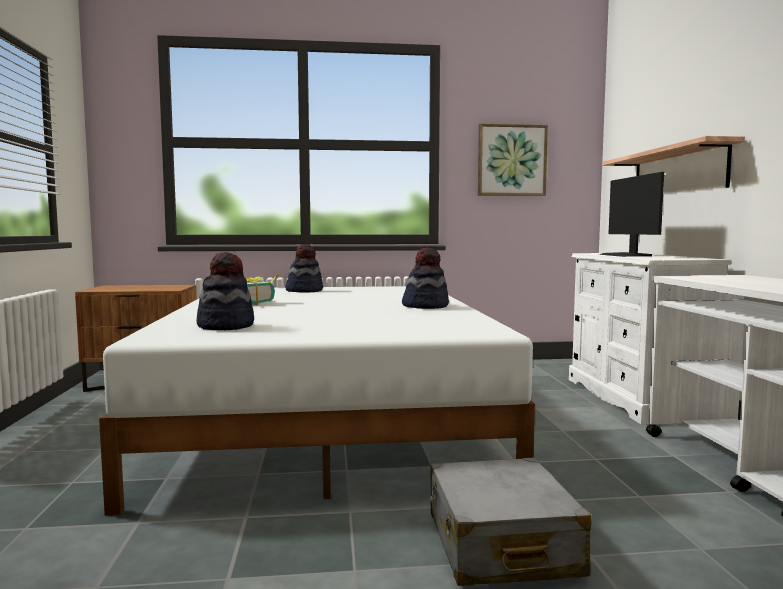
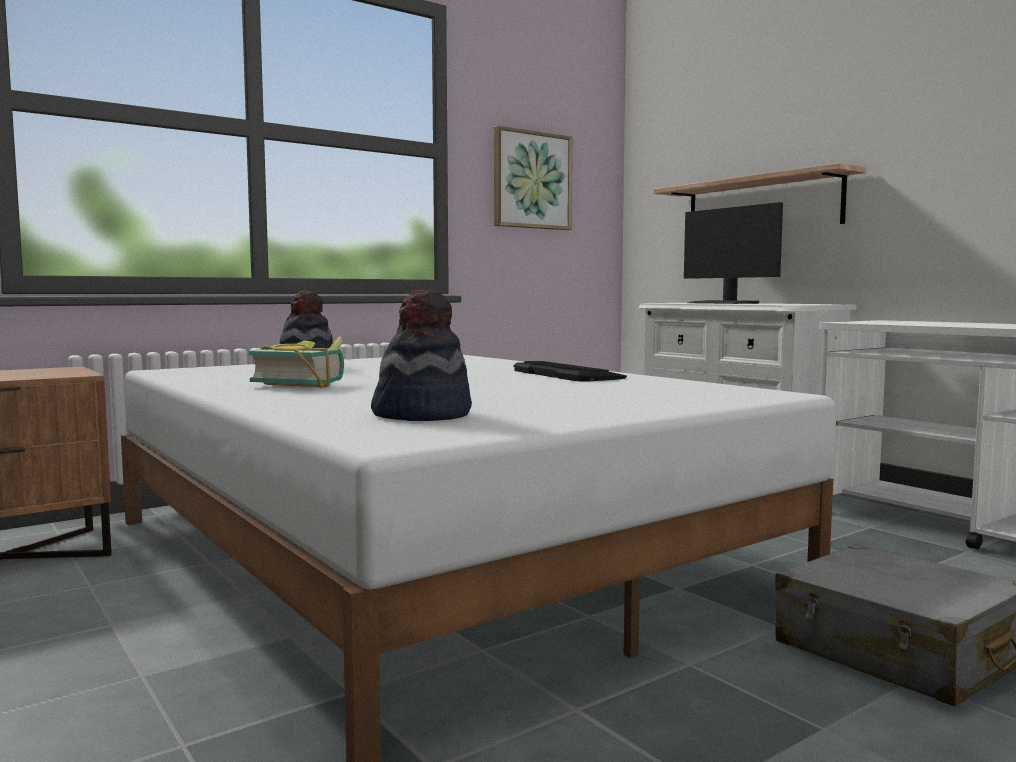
camera: 30 degrees left, 0 degrees up
(425, 306) = (567, 374): hat -> keyboard

